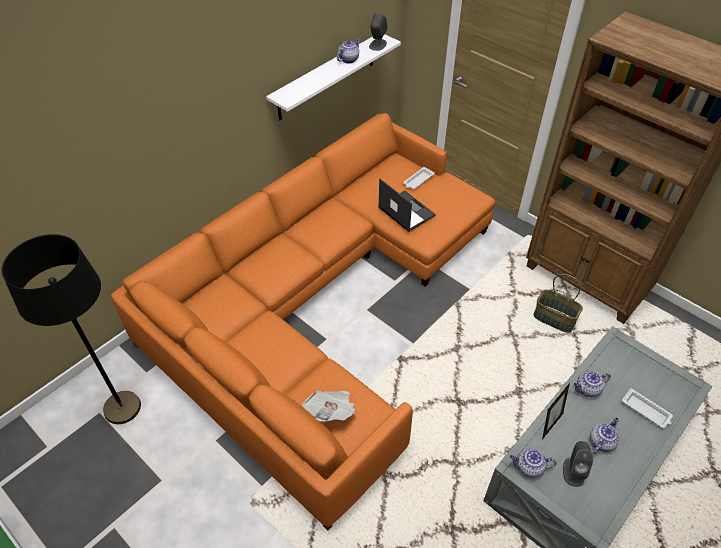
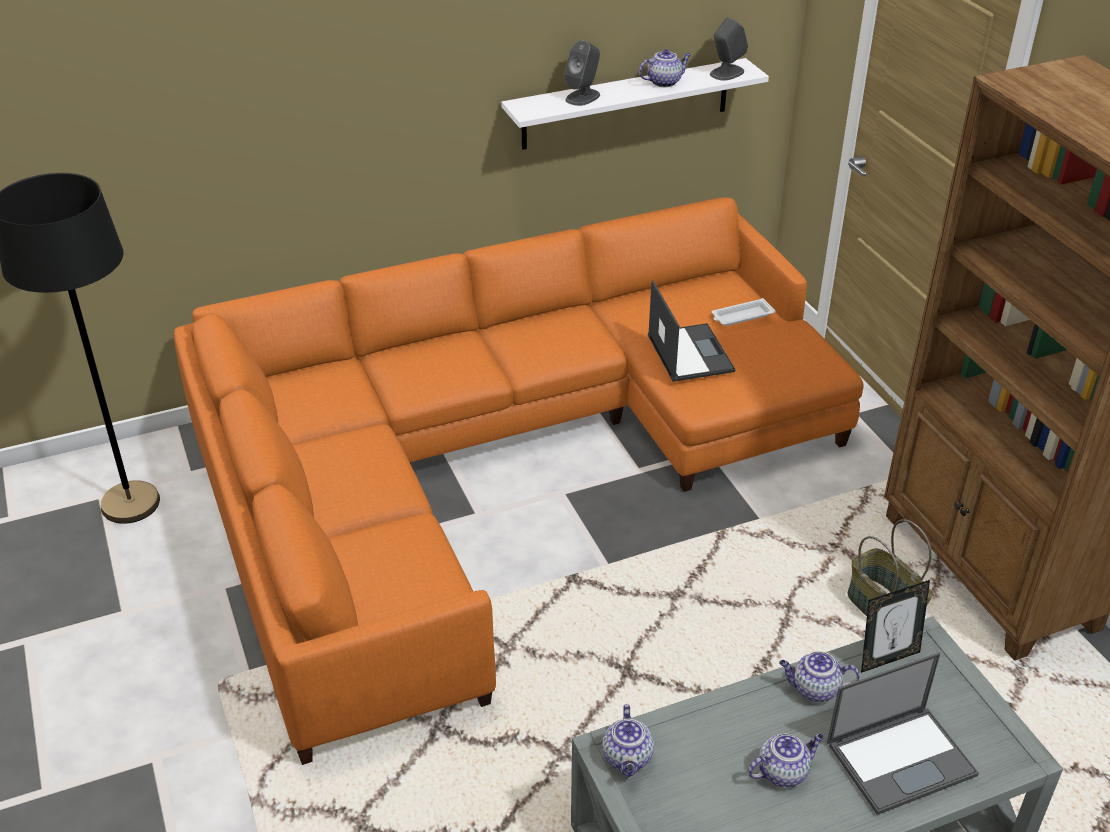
camera: 25 degrees right, 10 degrees down
(331, 411) = (379, 577): newspaper -> none
(529, 468) = (628, 758): teapot -> teapot turned 120 degrees counterclockwise
(549, 424) = (710, 714): picture frame -> picture frame (887, 658)
(573, 471) = (702, 793): grey speaker -> grey speaker (583, 97)
(646, 410) = (902, 758): white tray -> laptop

